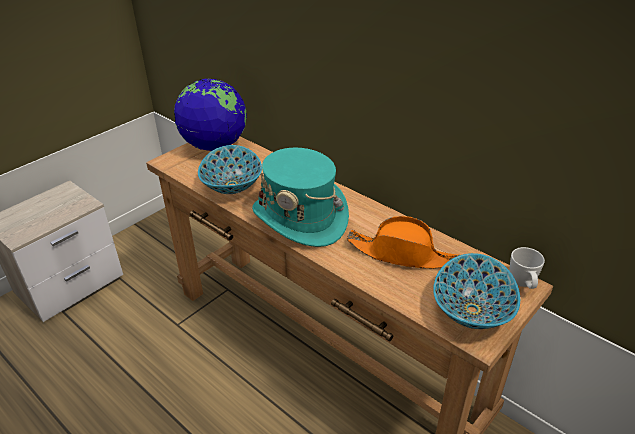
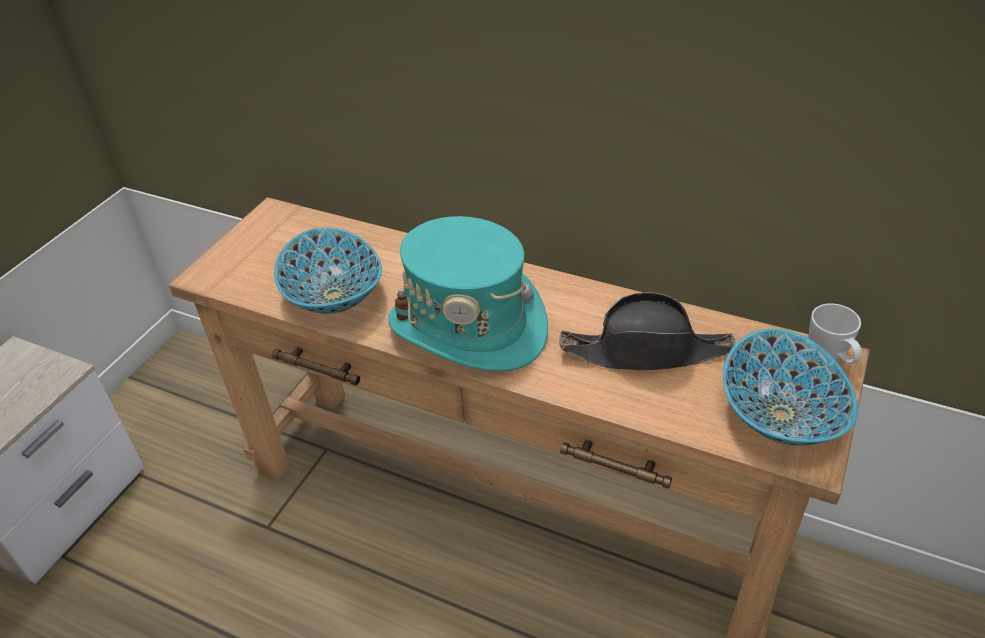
camera: 15 degrees left, 5 degrees up
(214, 146) = (273, 233): globe -> none
(403, 254) = (647, 351): orange hat -> black hat

